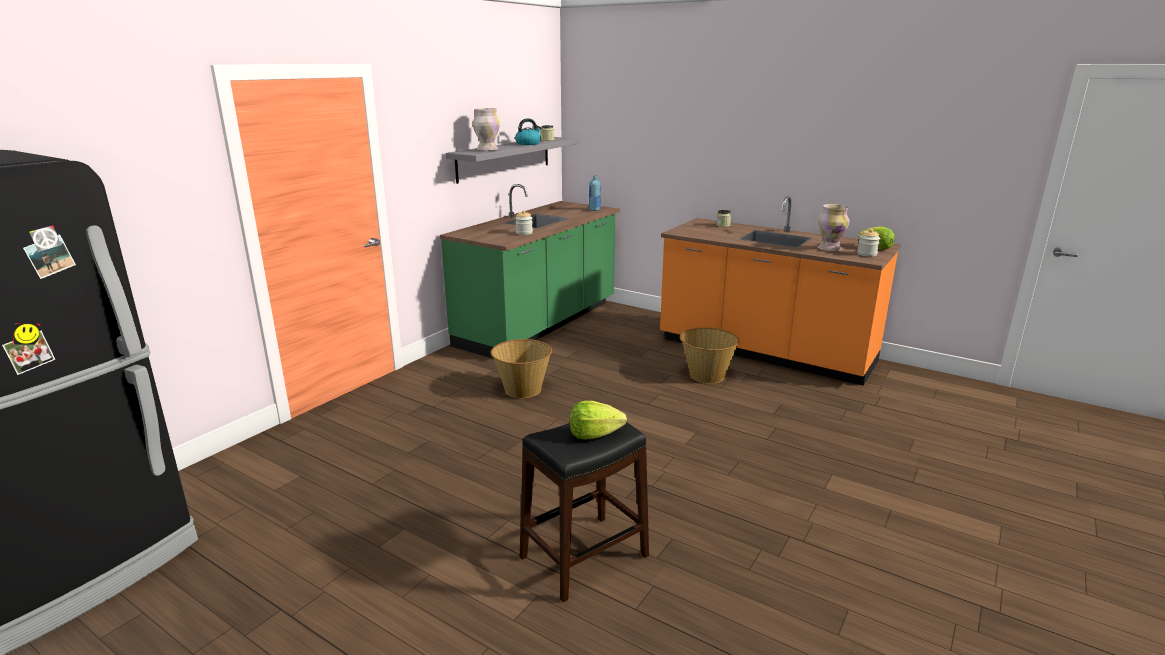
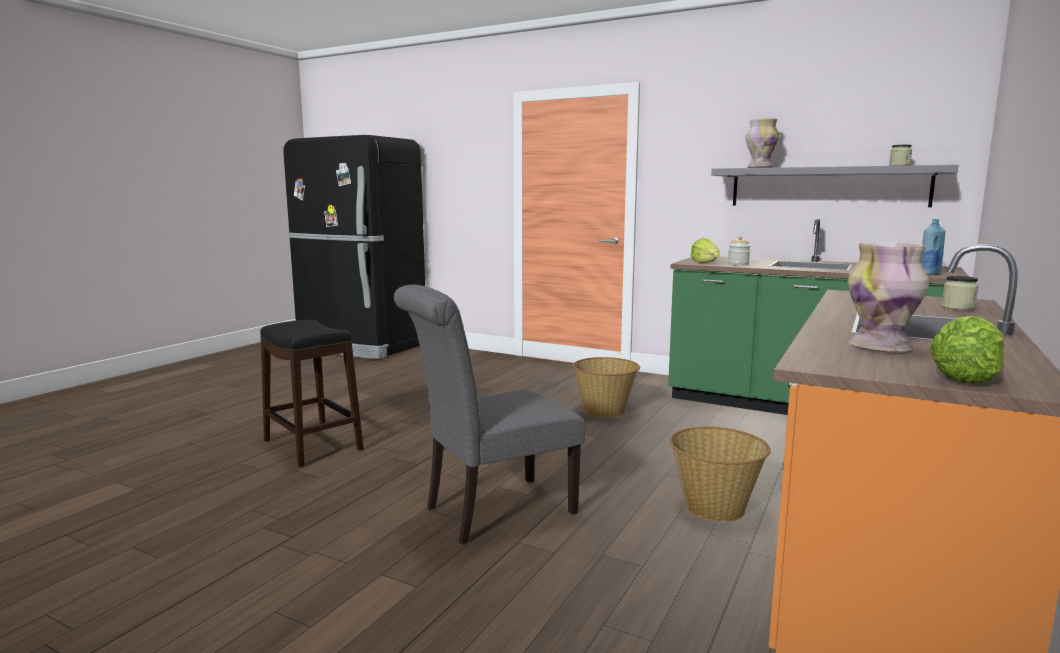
camera: 85 degrees right, 10 degrees down
(528, 143) = (843, 166): kettle -> none
(594, 434) = (300, 329): lettuce -> lettuce (705, 263)
(726, 447) = (491, 511): none -> grey chair
(867, 254) = (875, 366): jar -> none

